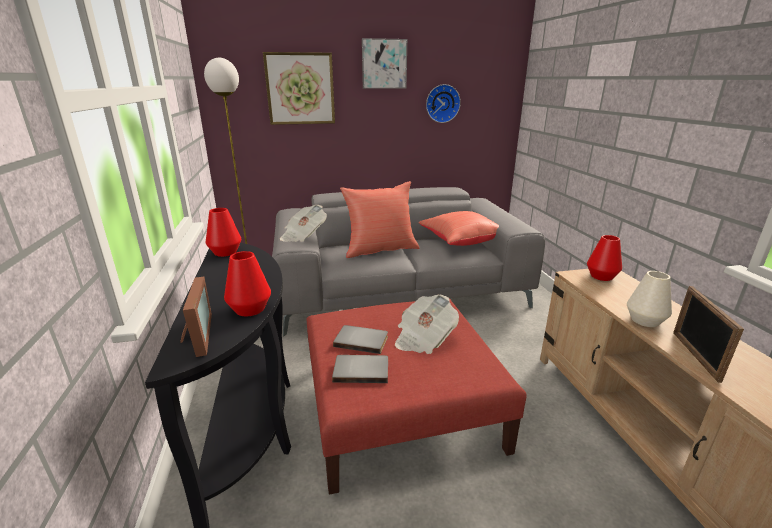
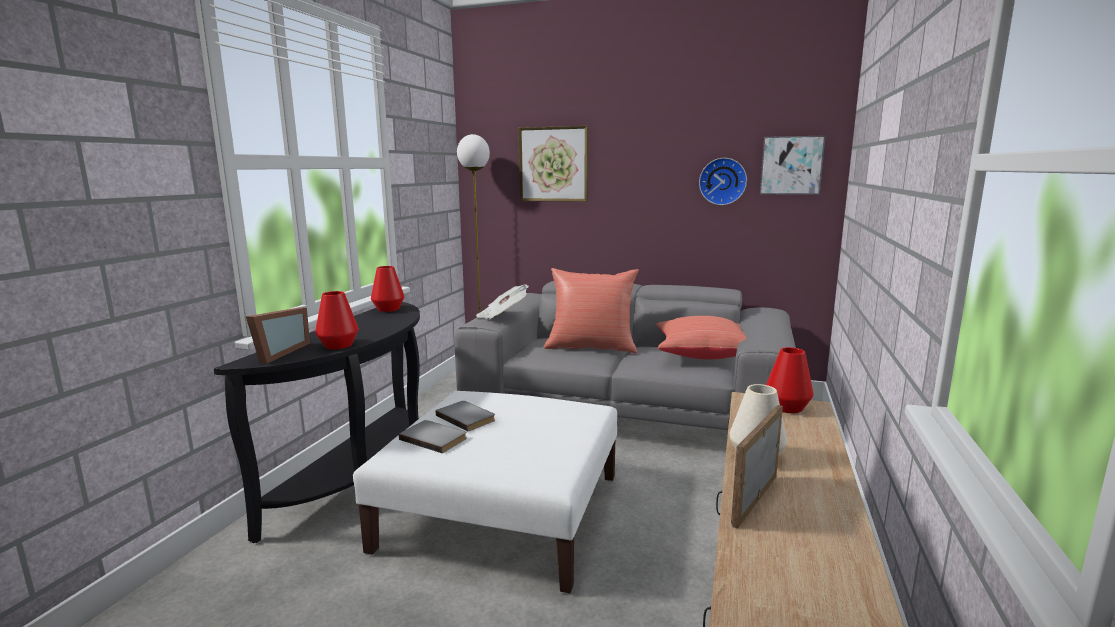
camera: 30 degrees right, 10 degrees down
(384, 64) = (648, 135): picture -> picture (791, 165)
(399, 407) = (501, 512): red ottoman -> white ottoman
(423, 338) = (527, 431): newspaper -> none

